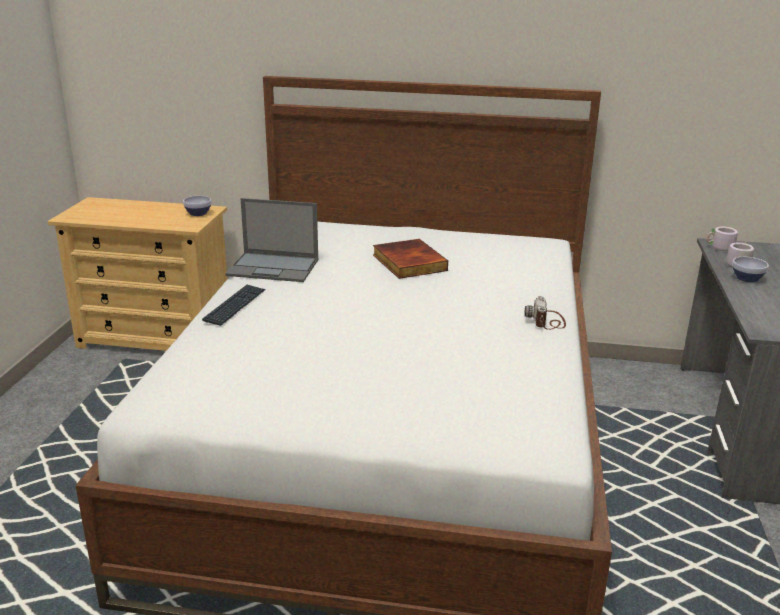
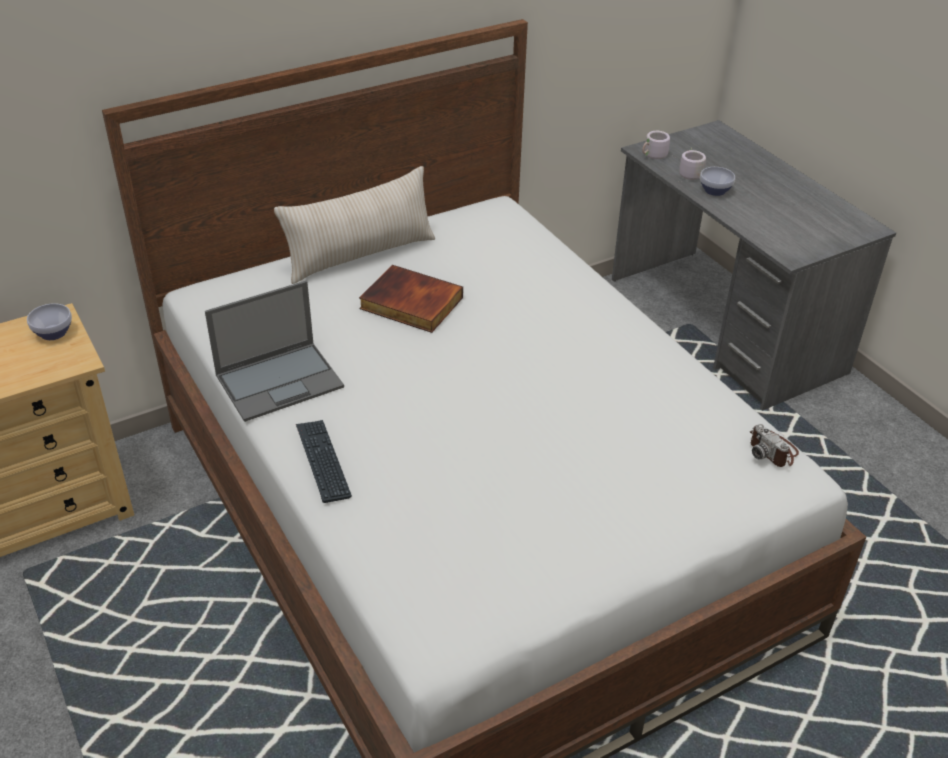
camera: 40 degrees left, 15 degrees up
(414, 235) = (360, 255): none -> beige pillow
(547, 321) = (627, 325): camera -> camera (773, 450)

